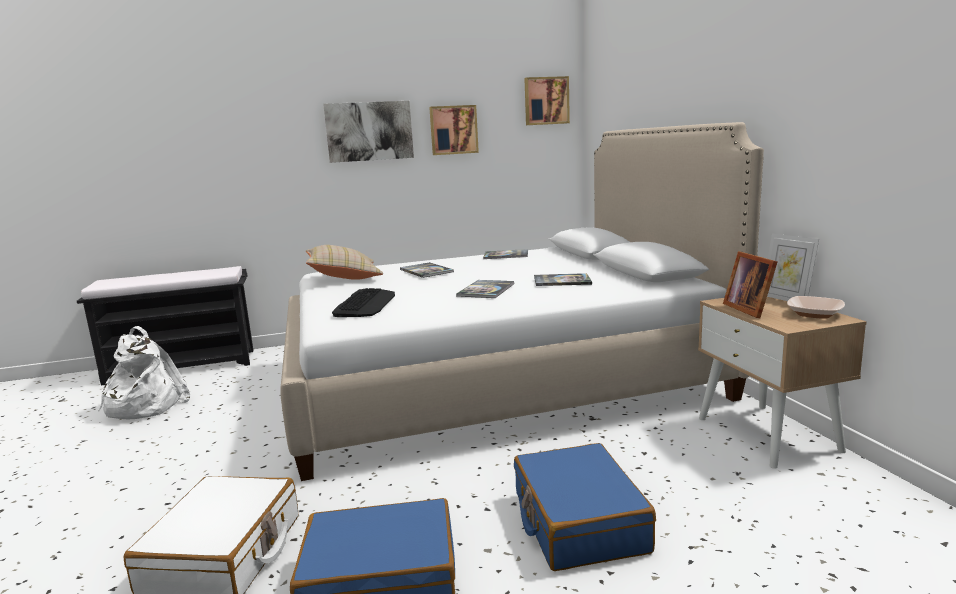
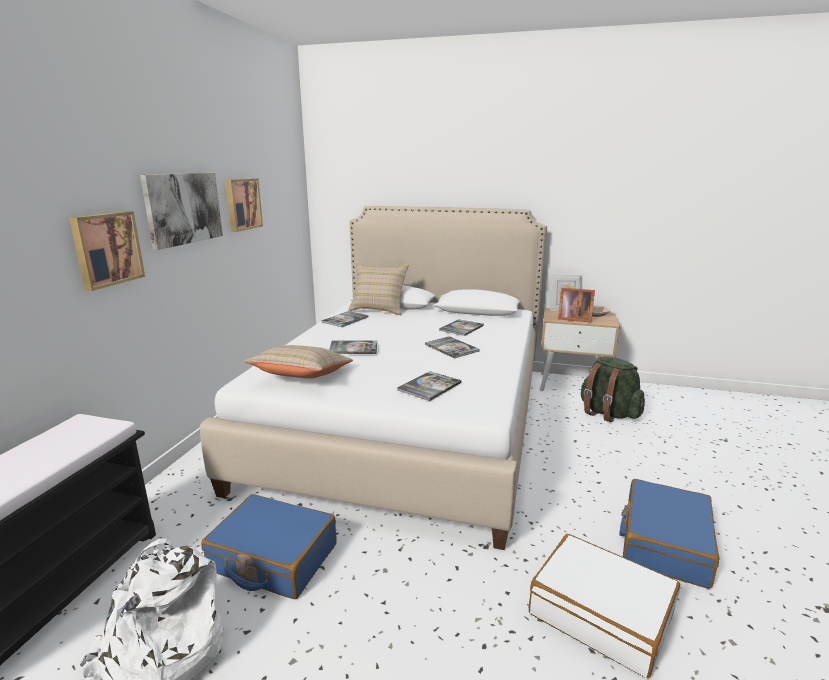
camera: 60 degrees left, 5 degrees up
(366, 304) = (429, 386): keyboard -> book
(546, 101) = (290, 175): picture -> picture (106, 249)
(562, 254) = (379, 309): none -> beige pillow
(578, 522) = (628, 460): blue suitcase -> blue suitcase (273, 558)
(713, 480) = (608, 413): none -> green backpack

